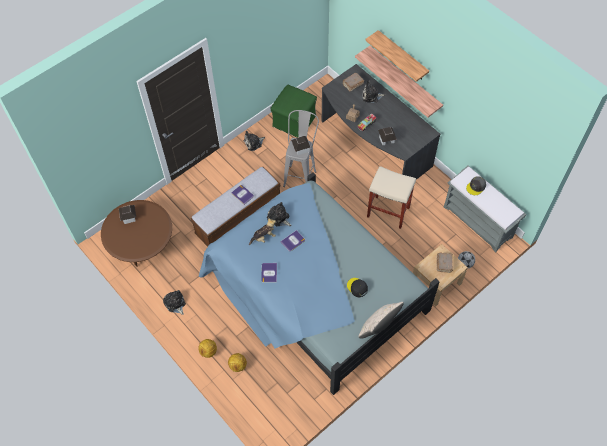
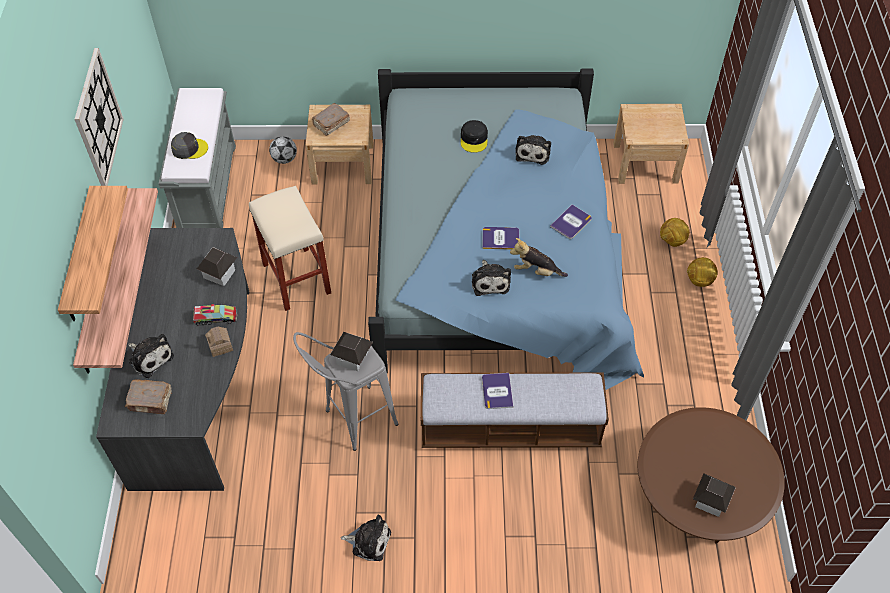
camera: 140 degrees left, 5 degrees down
(175, 304) = (704, 369): plush toy -> plush toy (533, 152)
(289, 409) = (645, 163): none -> beige nightstand
(294, 121) = (265, 527): green ottoman -> none
(378, 327) = (494, 90): beige pillow -> none
(457, 85) = (98, 119): none -> wall clock

